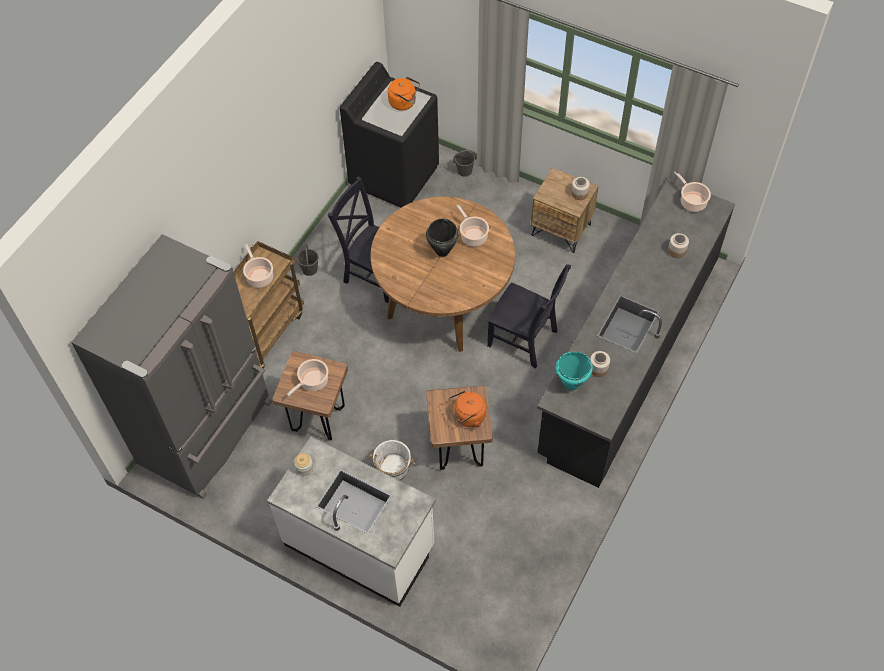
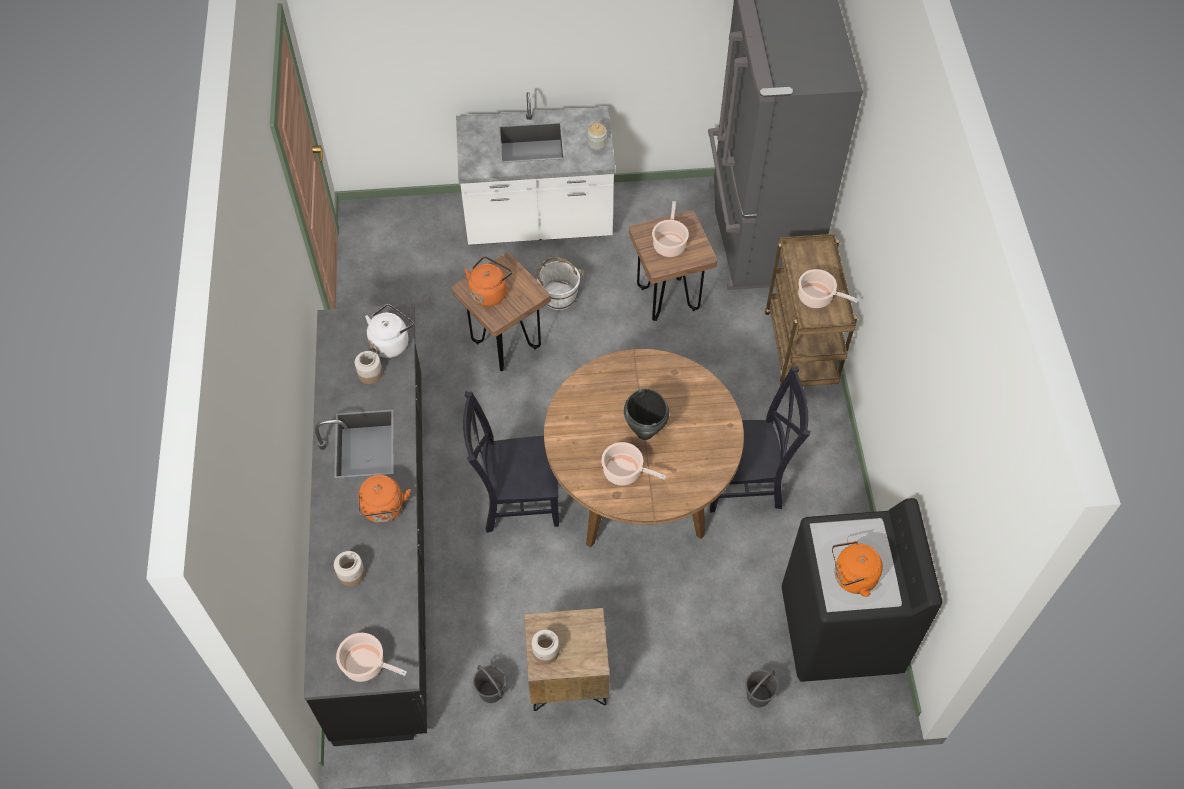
camera: 145 degrees right, 0 degrees up
(310, 270) = (822, 443): grey bucket -> grey bucket (491, 691)
(570, 384) = (391, 342): turquoise cooking pot -> white kettle
(637, 276) = (384, 510): none -> orange kettle

